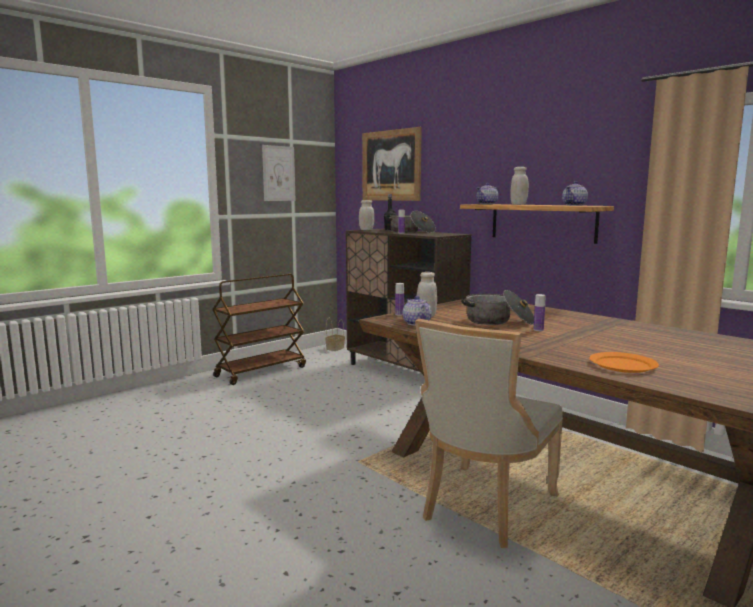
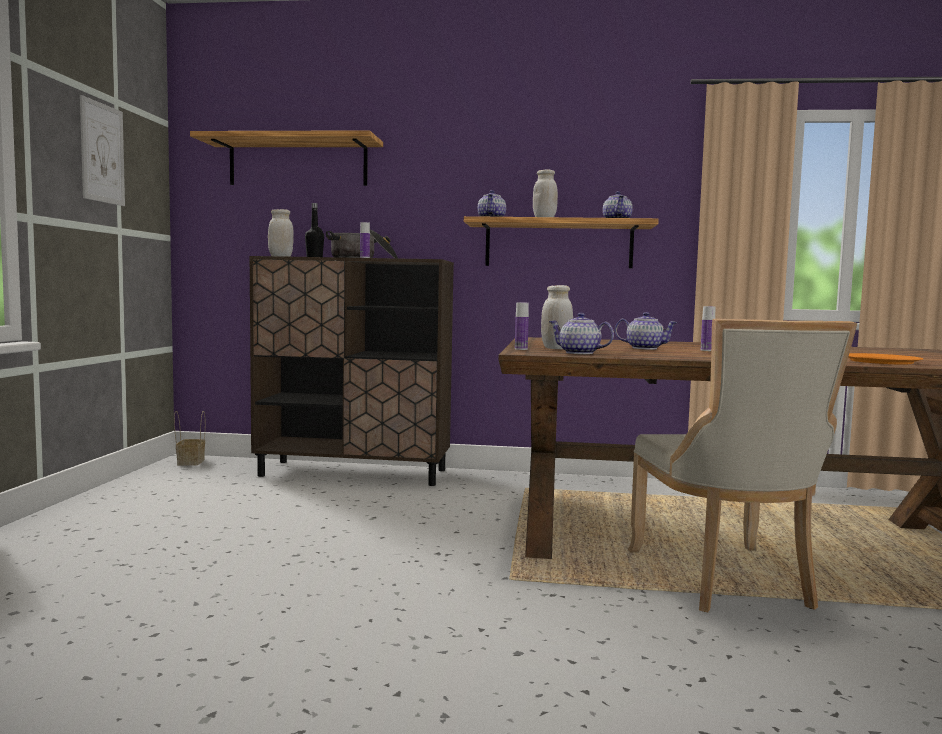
camera: 40 degrees left, 5 degrees down
(261, 371) = (118, 510): brown cart -> none
(391, 165) = (298, 163): picture -> shelf
(499, 321) = (644, 348): cooking pot -> teapot

